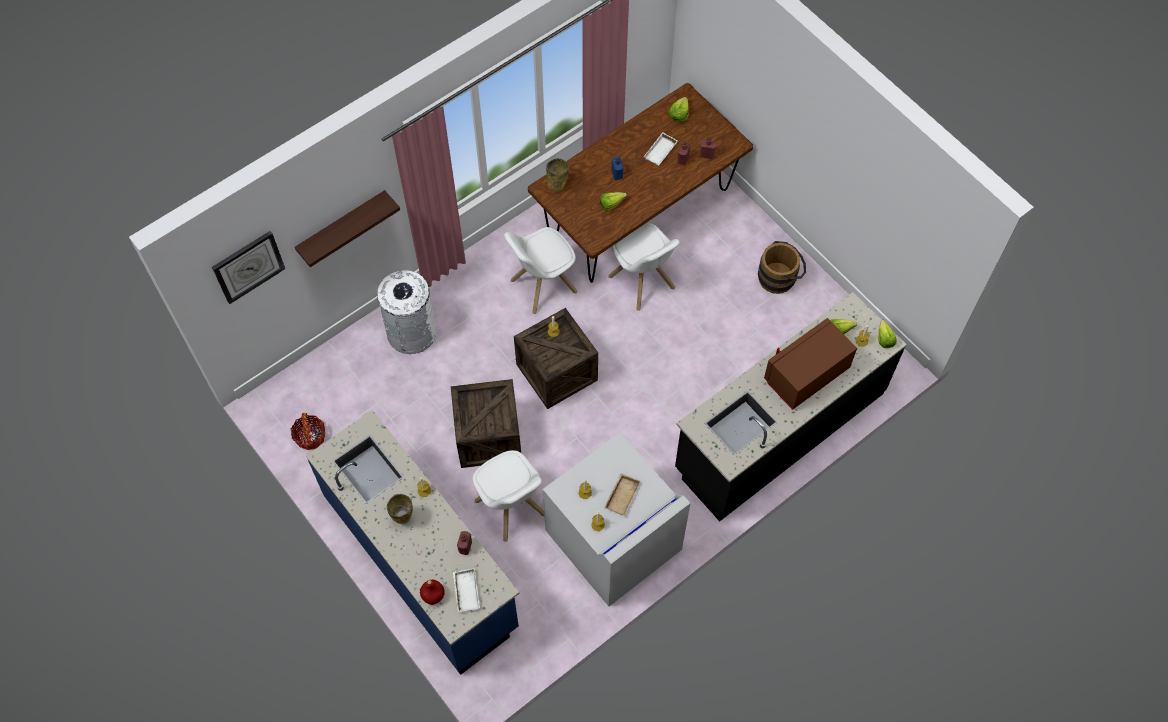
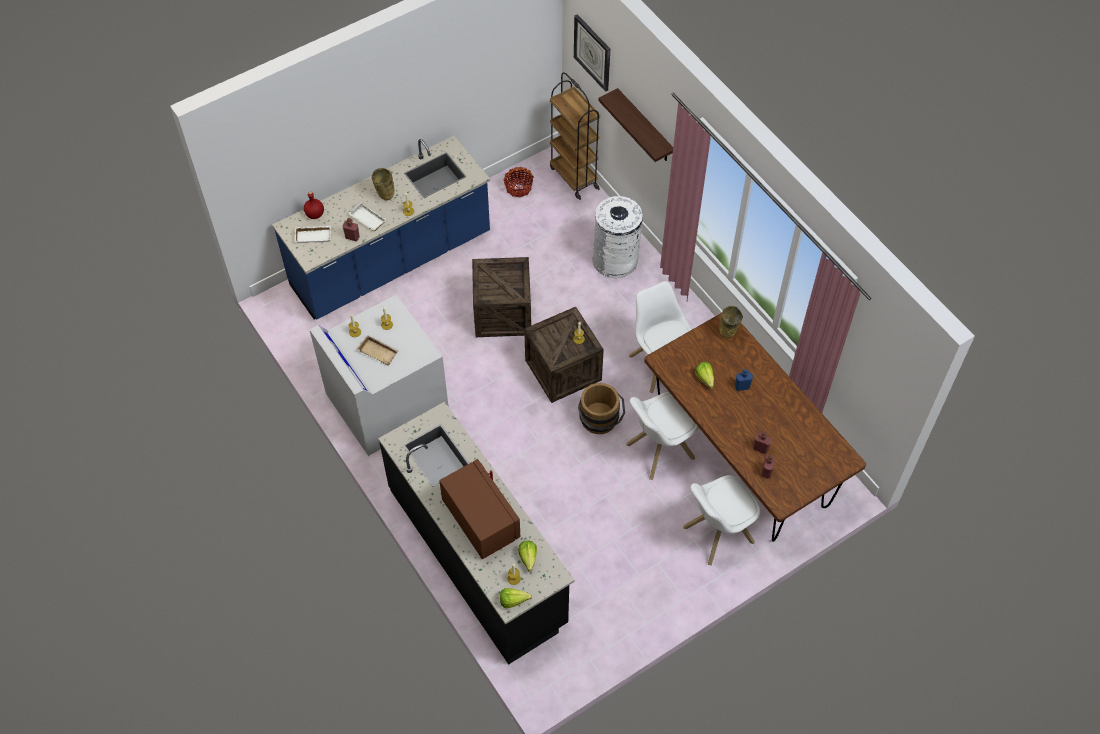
camera: 95 degrees right, 5 degrees down
(295, 380) = (574, 178): none -> brown cart
(511, 508) = (430, 327): white chair -> white chair (717, 534)
(661, 152) = (770, 429): white tray -> white tray (366, 219)
(679, 114) = (821, 451): lettuce -> none
(780, 277) = (659, 582): brown bucket -> brown bucket (600, 422)

